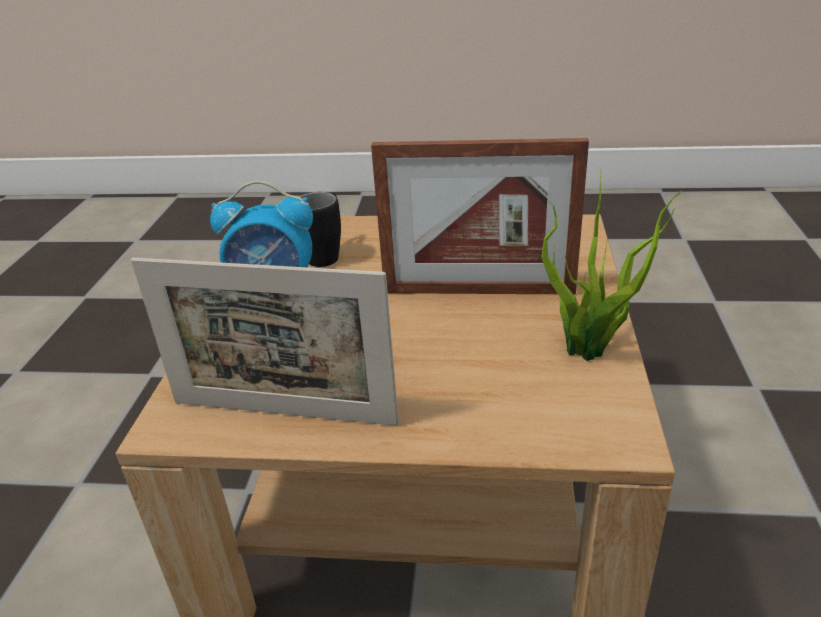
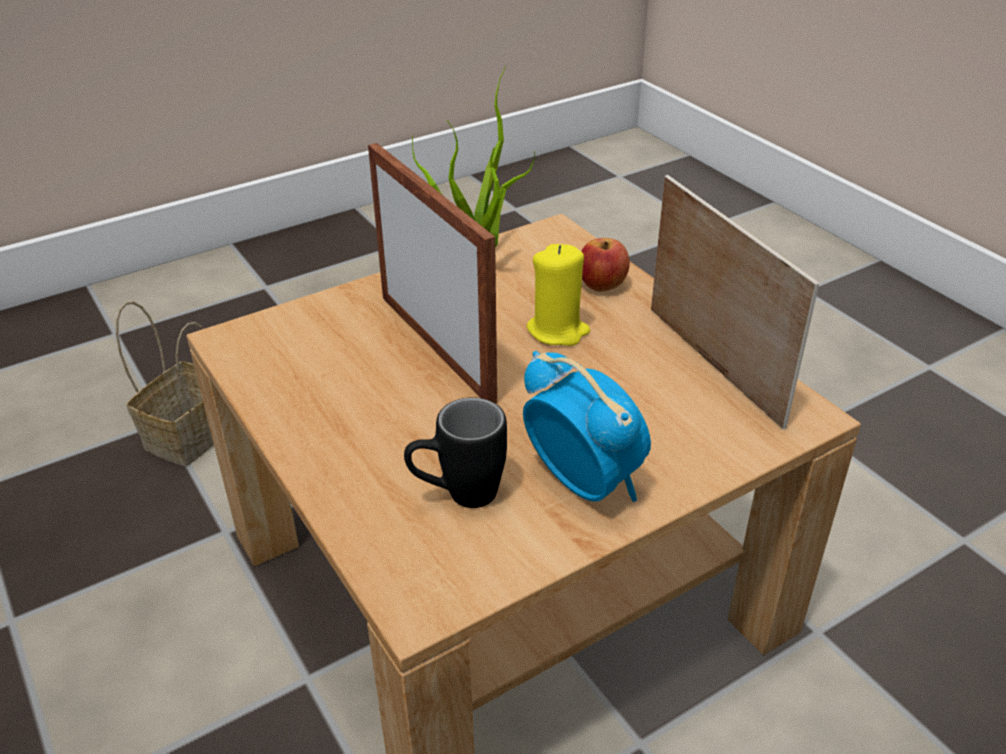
camera: 130 degrees left, 5 degrees up
(432, 353) = (558, 331): none -> yellow candle
(472, 414) = (602, 286): none -> apple
(728, 396) = (190, 433): none -> basket

